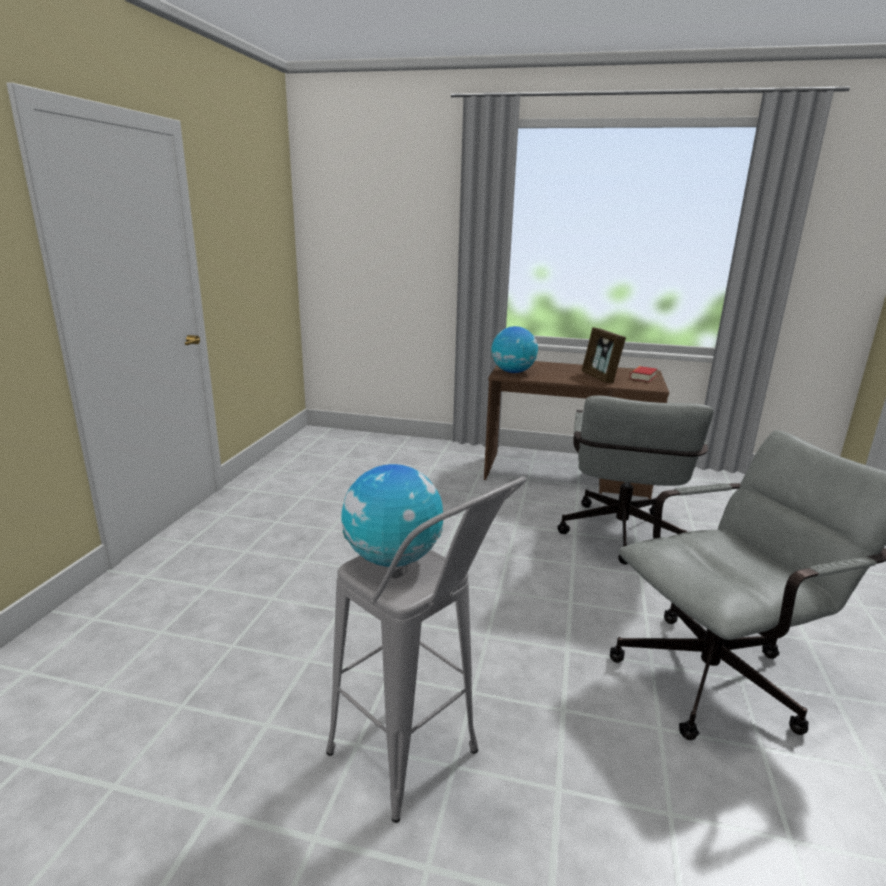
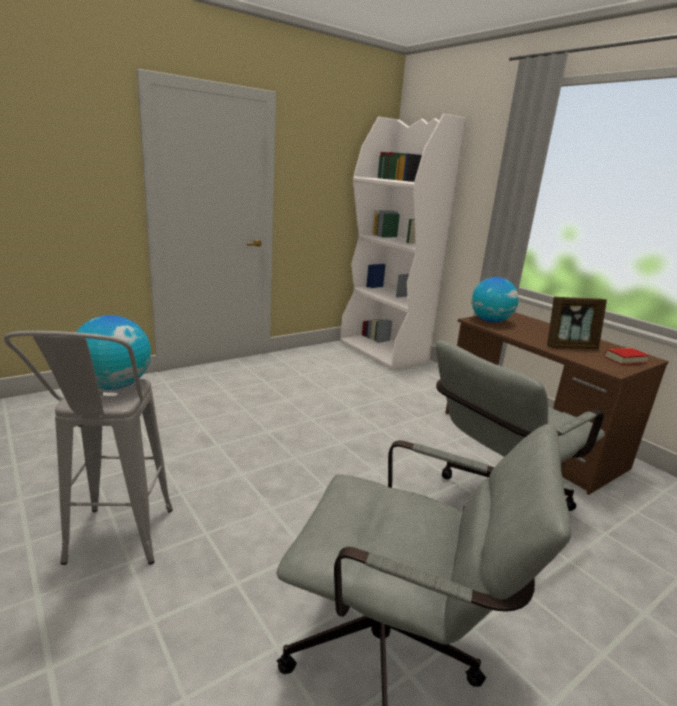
camera: 40 degrees right, 0 degrees up
(344, 440) = (384, 351): none -> white bookcase
(600, 377) = (570, 347): picture frame -> picture frame turned 120 degrees counterclockwise

